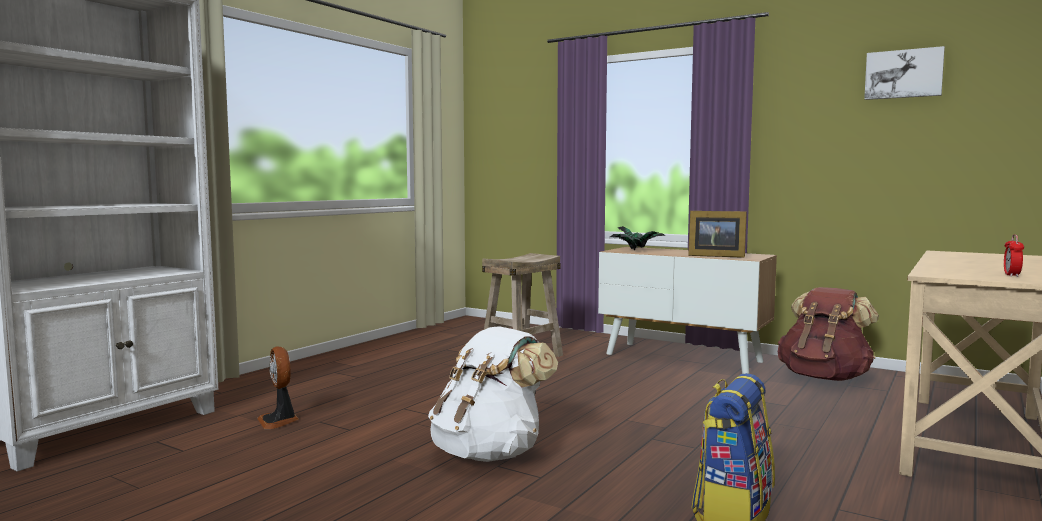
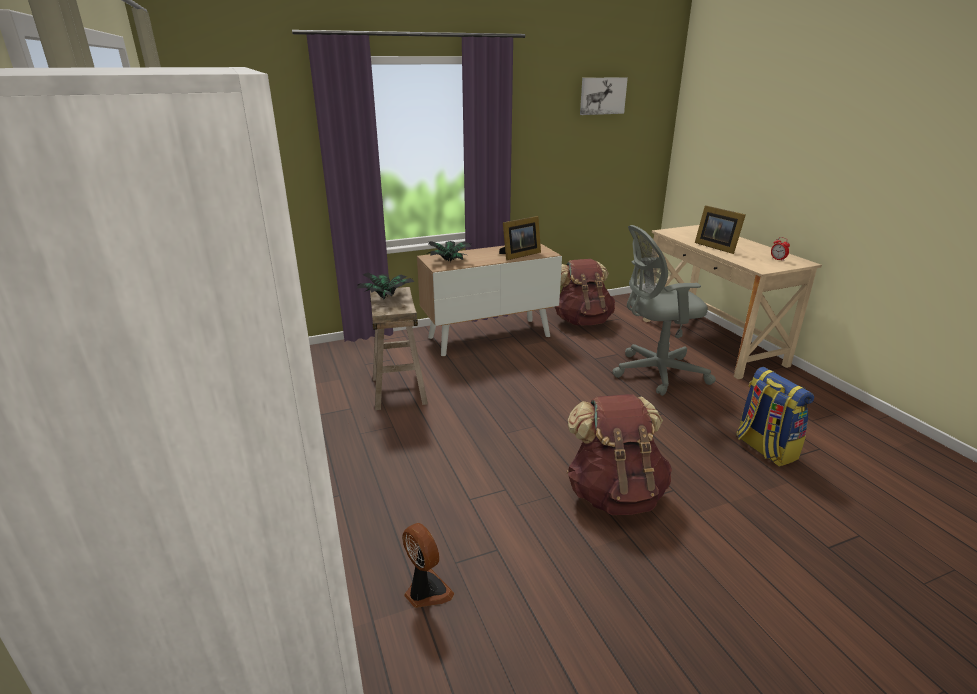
camera: 55 degrees left, 20 degrees up
(279, 421) = (426, 591): fan -> fan turned 135 degrees counterclockwise
(490, 453) = (614, 494): white backpack -> brown backpack
(526, 257) = (387, 297): none -> potted plant
(788, 429) = (655, 373): none -> grey office chair
(957, 262) = (716, 247): none -> picture frame

